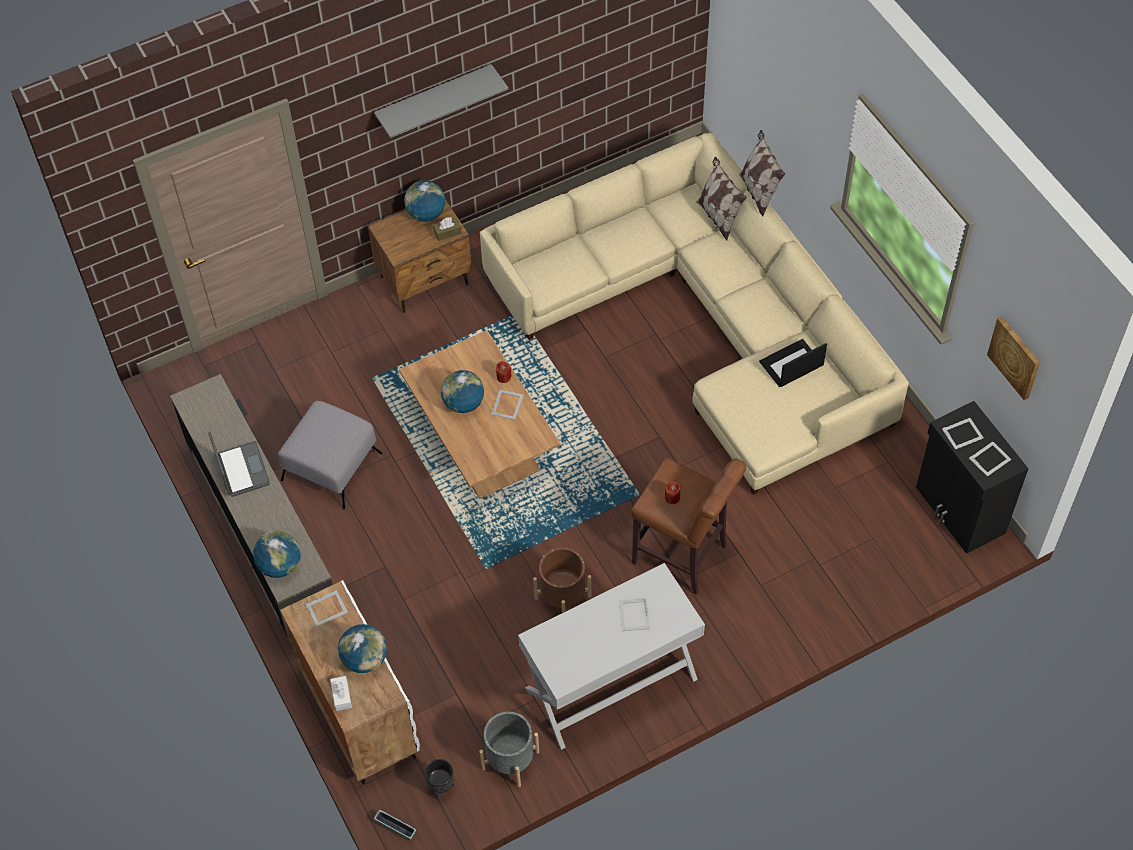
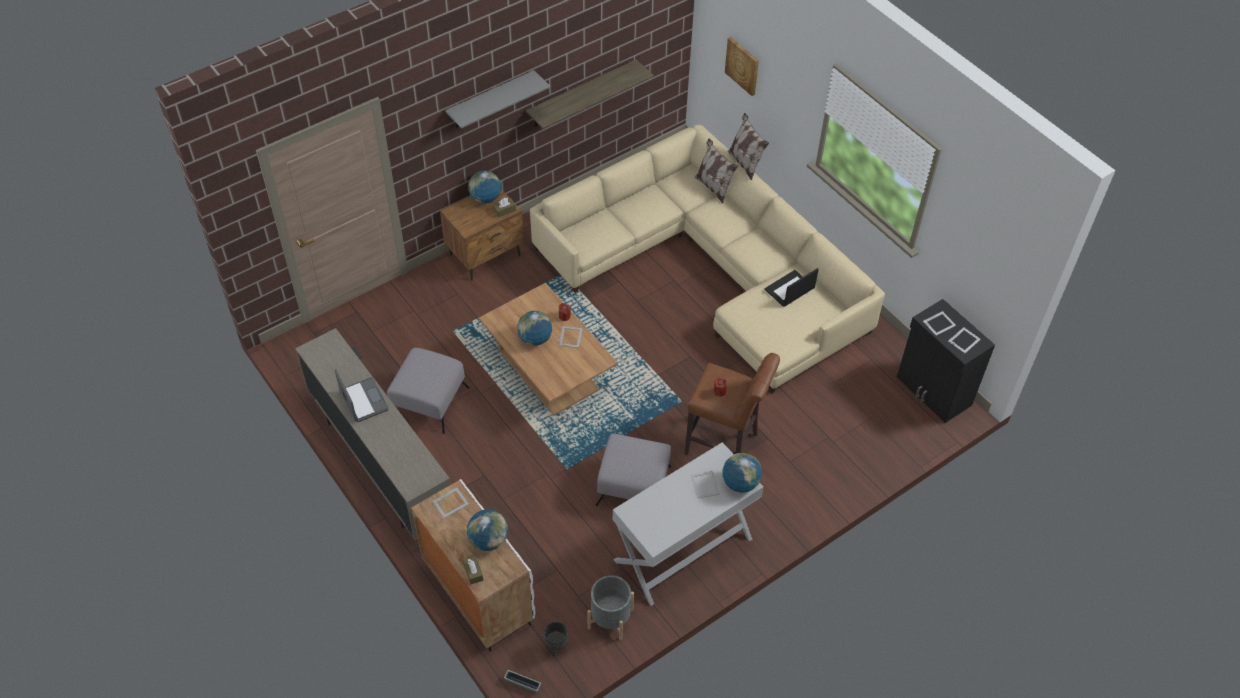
camera: 10 degrees left, 5 degrees down
(280, 565) = (405, 473): globe -> globe (740, 483)
(341, 696) = (473, 572): white tissue box -> brown tissue box
(557, 89) = (582, 94): none -> shelf
(563, 597) = (633, 485): brown planter -> grey ottoman
(1015, 357) = (981, 253): picture -> picture (743, 65)

